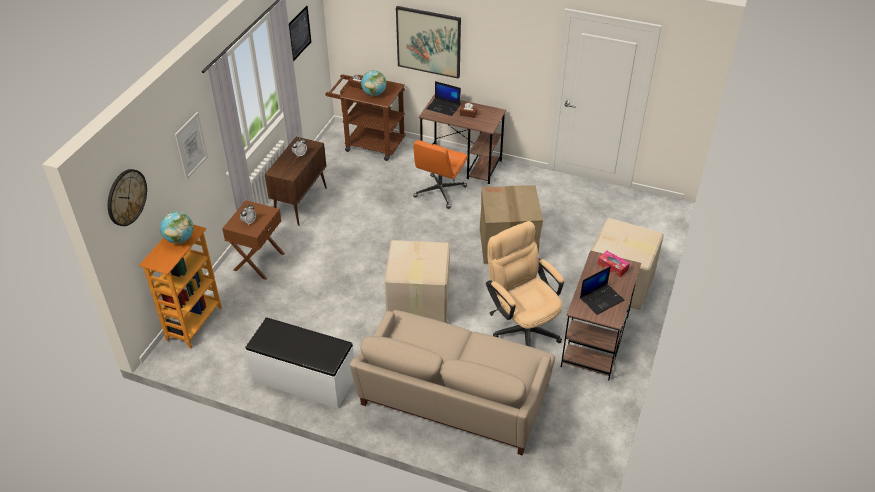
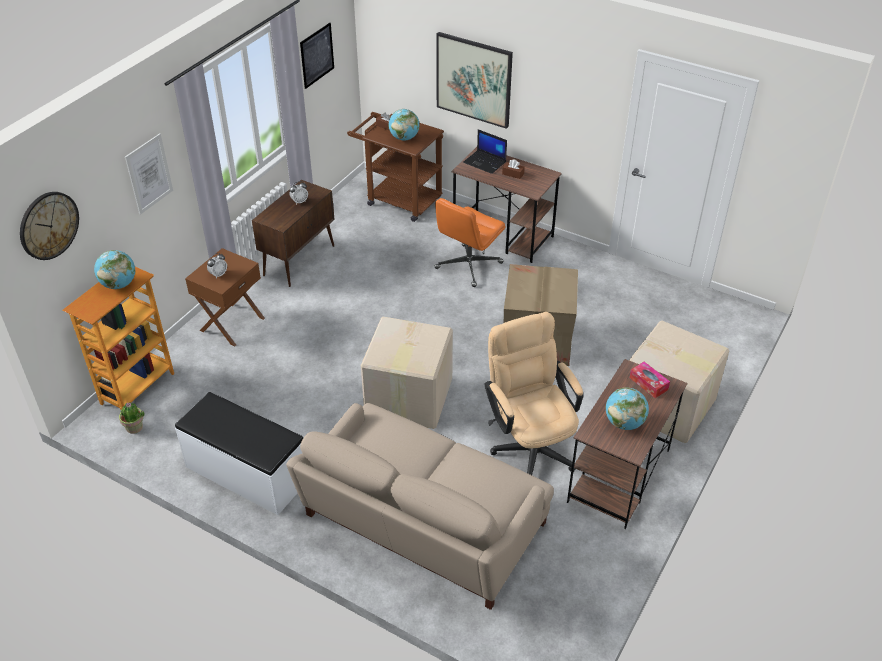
camera: 10 degrees right, 0 degrees up
(201, 355) = (134, 427): none -> potted plant
(601, 299) = (624, 423): laptop -> globe

